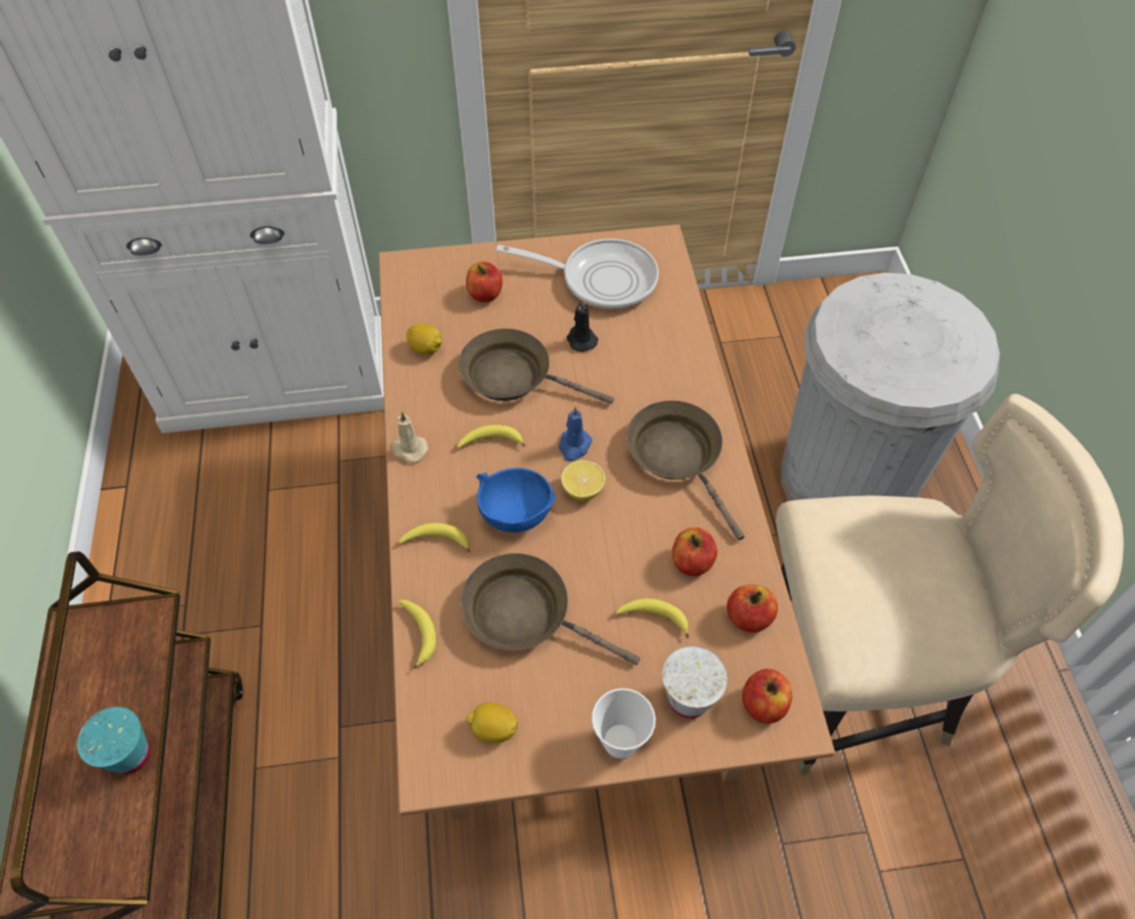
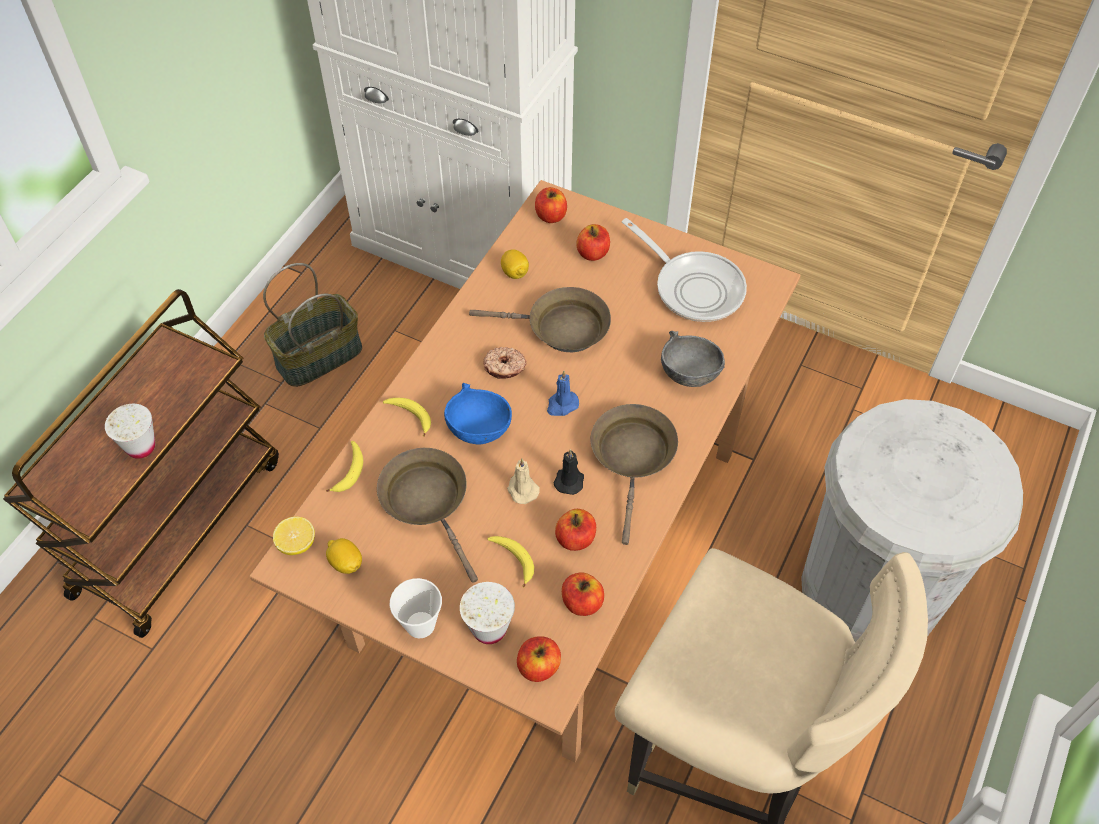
camera: 35 degrees right, 0 degrees up
(130, 755) = (141, 447): turquoise cup -> white cup
(207, 556) = (319, 355): none -> basket
(408, 449) = (443, 341): beige candle -> beige candle (522, 489)
(416, 280) = (550, 216): none -> apple
(491, 441) = (504, 367): banana -> donut
(514, 376) = (561, 328): brown frying pan -> brown frying pan turned 135 degrees clockwise
(581, 339) = (636, 327): black candle -> black candle (569, 480)
(582, 490) = (541, 440): lemon -> lemon (297, 544)
(662, 354) = (690, 373): none -> grey bowl

